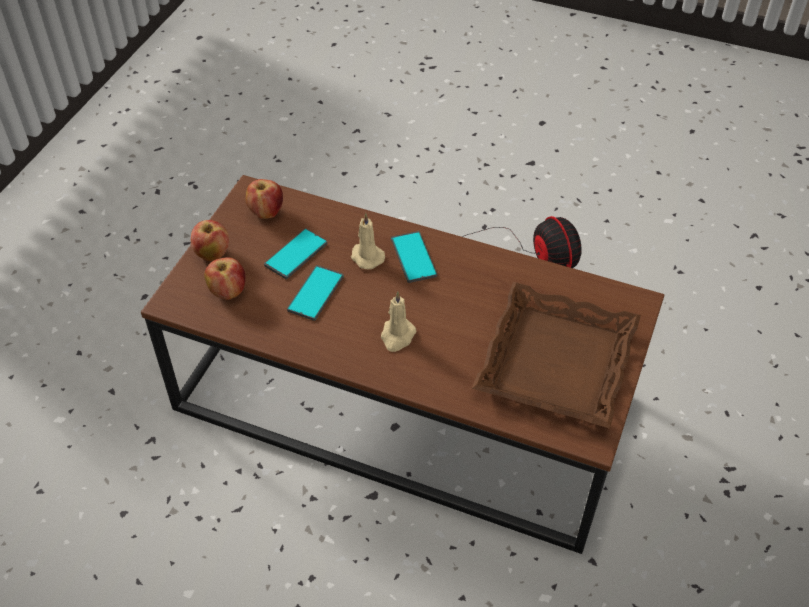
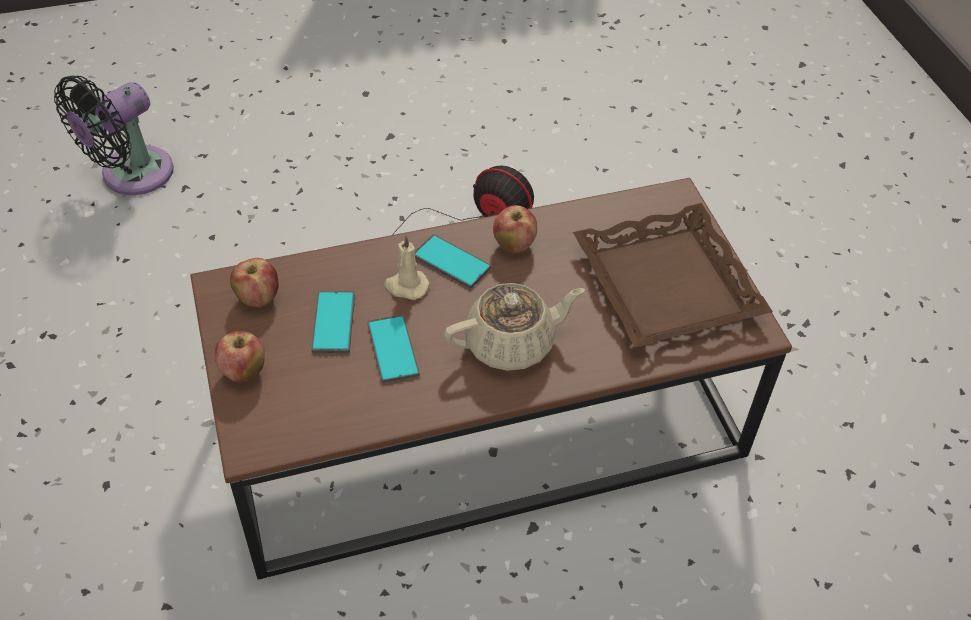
camera: 40 degrees left, 0 degrees up
(228, 291) = (301, 400): apple -> apple (514, 245)
(330, 105) = (131, 175): none -> black fan
(397, 336) = (511, 343): beige candle -> beige teapot

